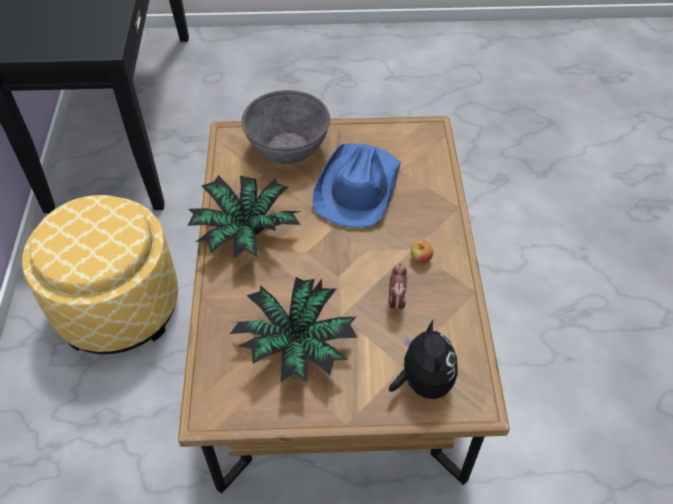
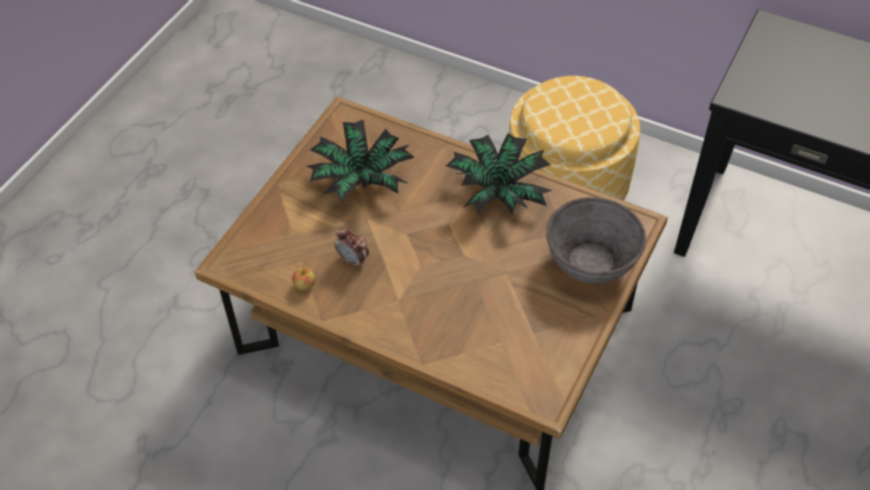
camera: 120 degrees right, 0 degrees up
(357, 188) = (500, 294): blue hat -> none
(421, 258) = (383, 300): apple -> apple (304, 285)
(423, 382) = (271, 241): plush toy -> none

